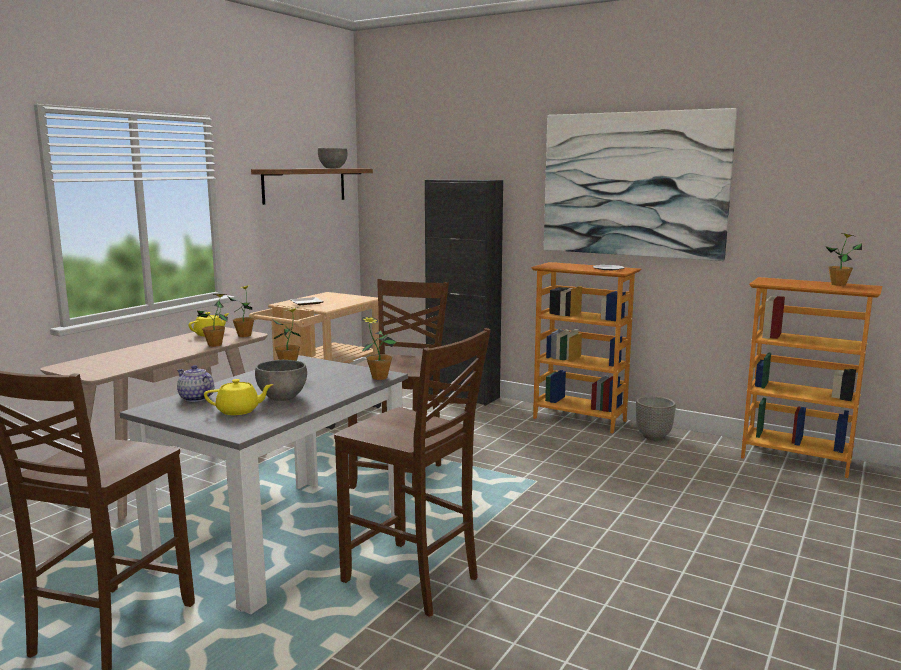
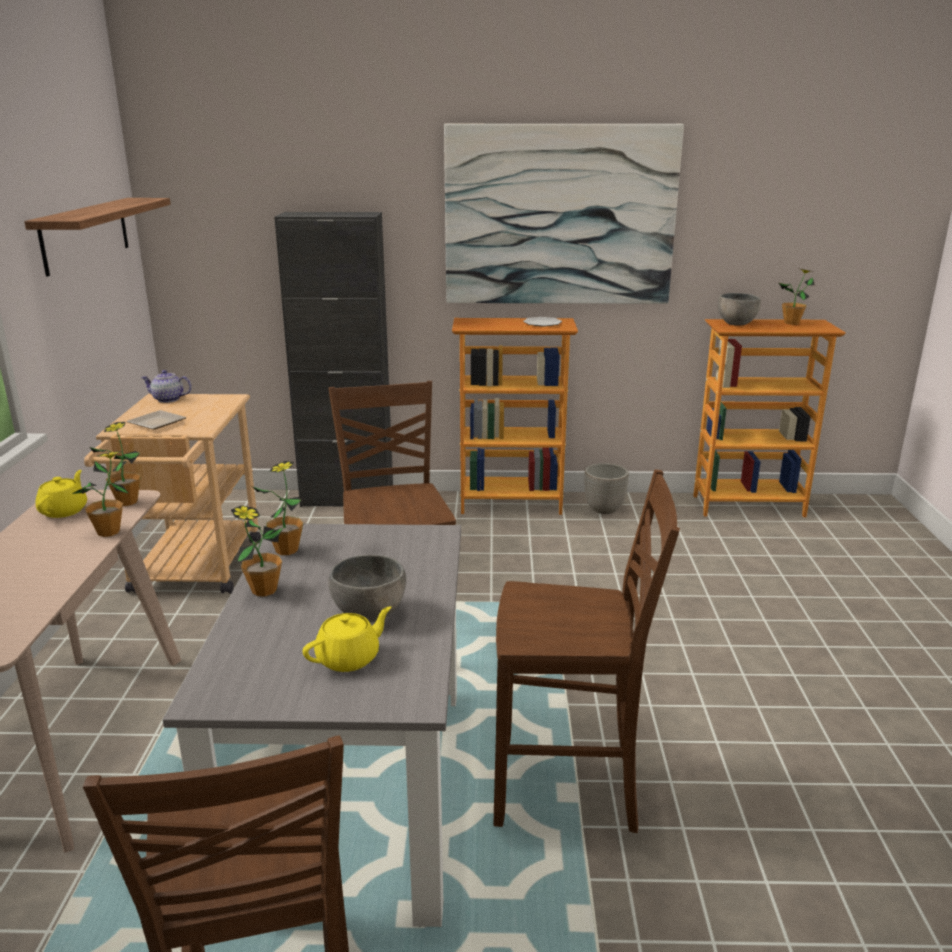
camera: 30 degrees left, 10 degrees up
(196, 398) = (245, 652): teapot -> teapot (168, 399)
(333, 168) = (121, 203): grey bowl -> grey bowl (736, 324)
(379, 377) = (439, 541): potted plant -> potted plant (264, 590)

